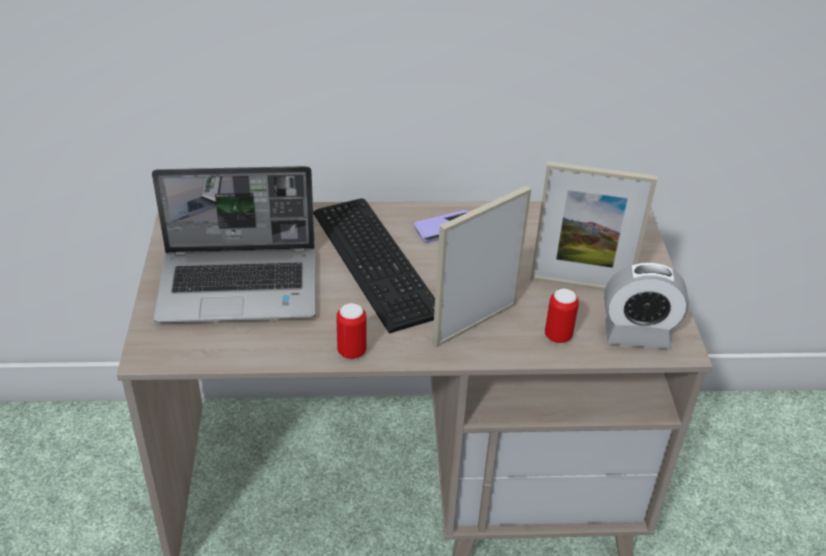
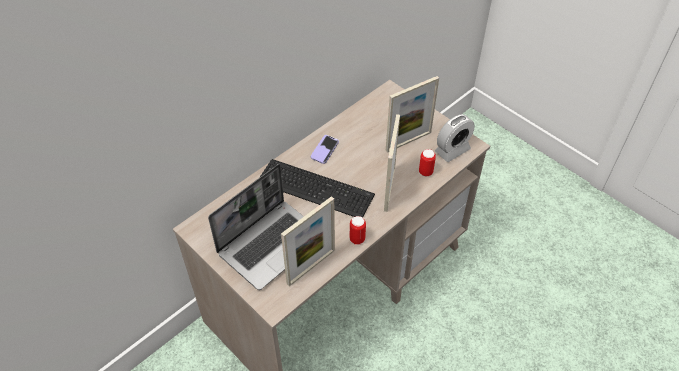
camera: 40 degrees left, 10 degrees up
(251, 342) = (311, 267): none -> picture frame

